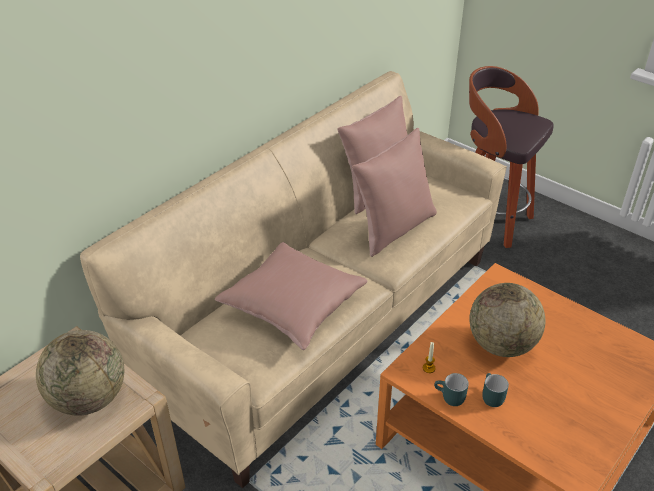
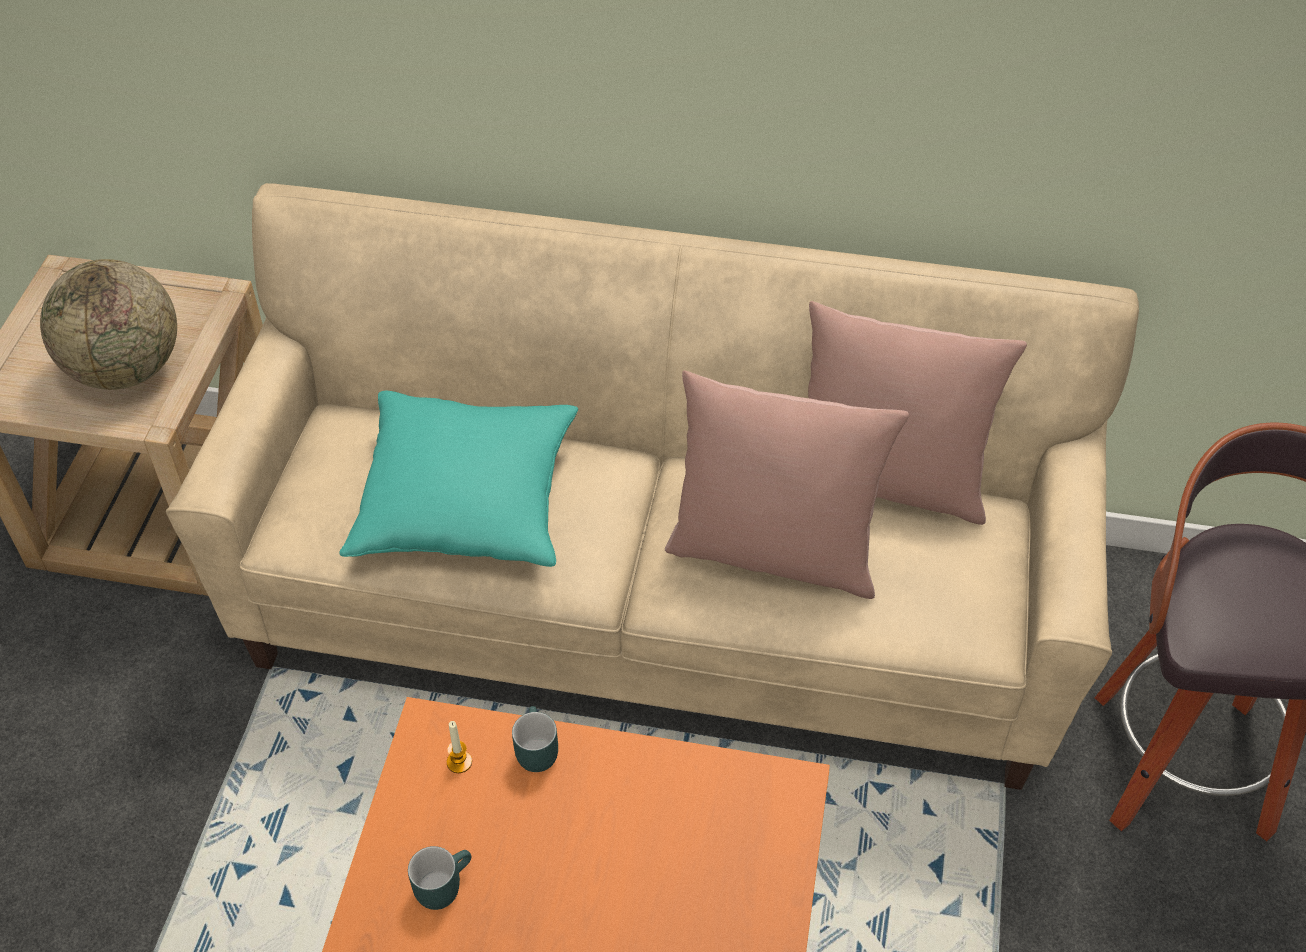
camera: 60 degrees right, 10 degrees up
(292, 305) = (466, 500): pink pillow -> turquoise pillow
(449, 398) = (403, 821): turquoise mug -> turquoise mug (533, 749)
(501, 344) = (588, 857): globe -> none

